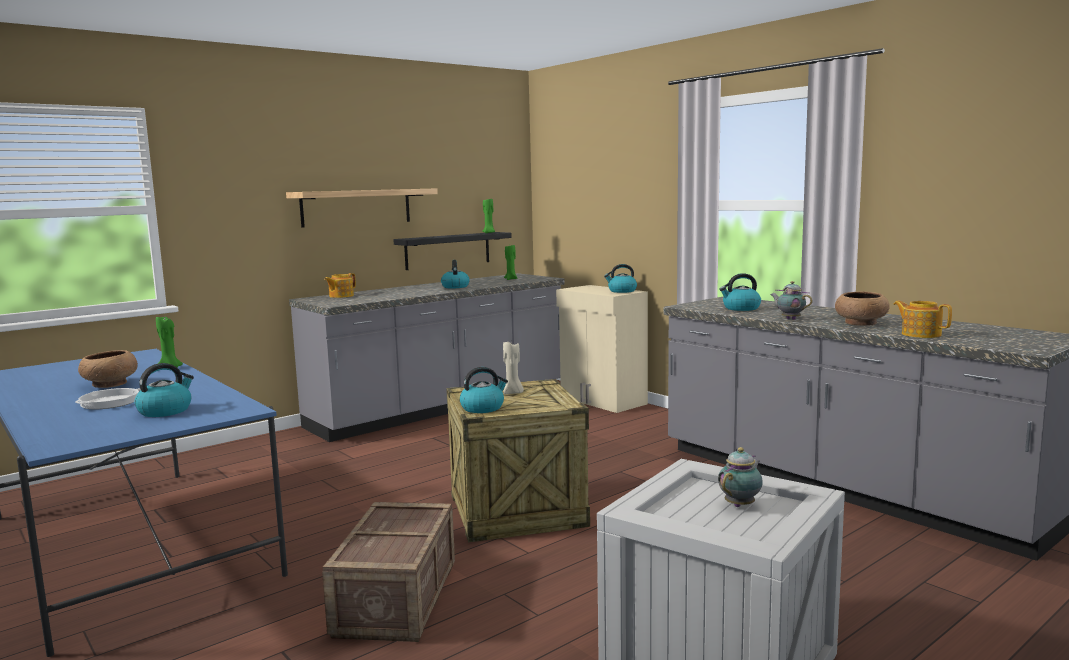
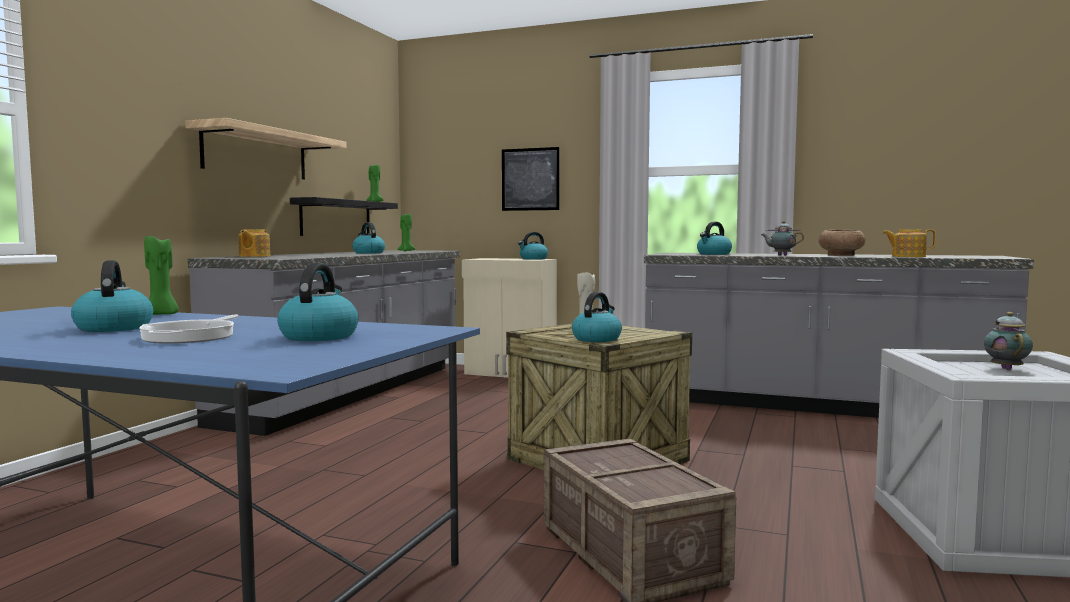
camera: 30 degrees left, 5 degrees down
(109, 384) = (113, 328): brown bowl -> kettle
(627, 209) = (530, 179): none -> picture

